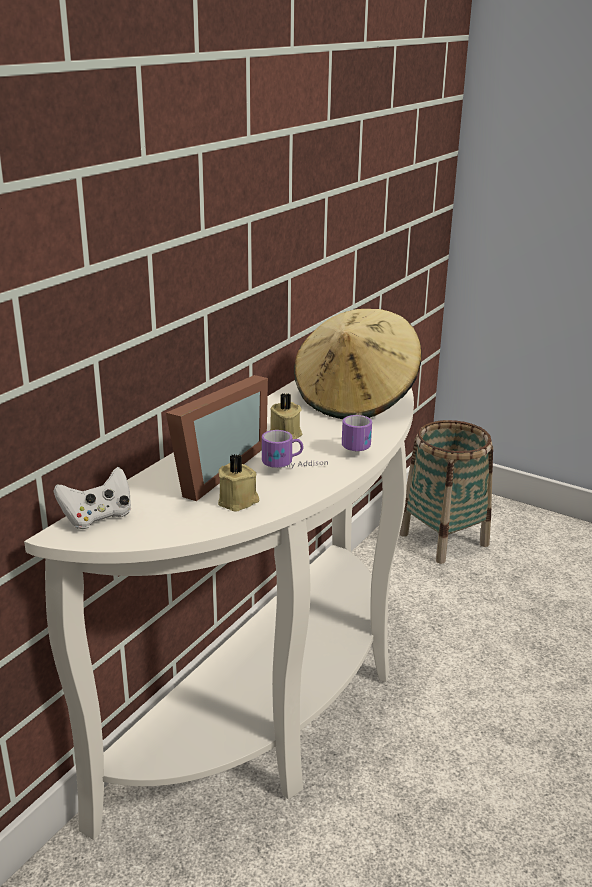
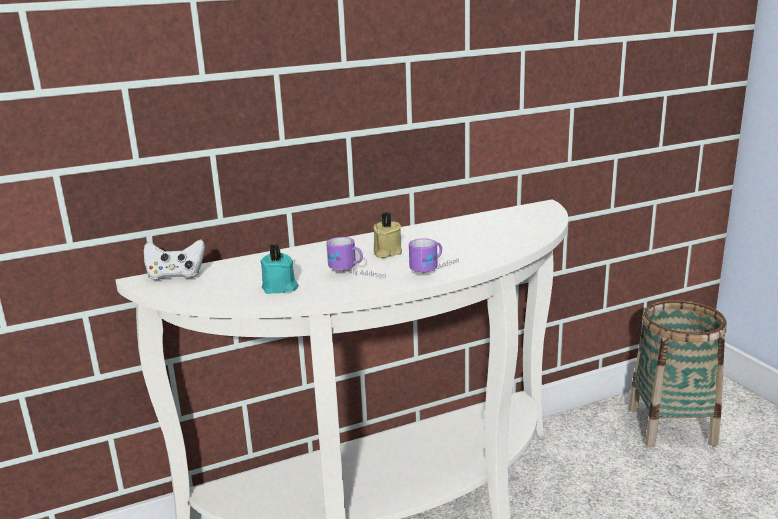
camera: 35 degrees right, 5 degrees down
(210, 470) = (295, 263): picture frame -> none
(239, 501) = (280, 288): beige candle -> turquoise candle
(356, 400) = (488, 238): beige hat -> none

